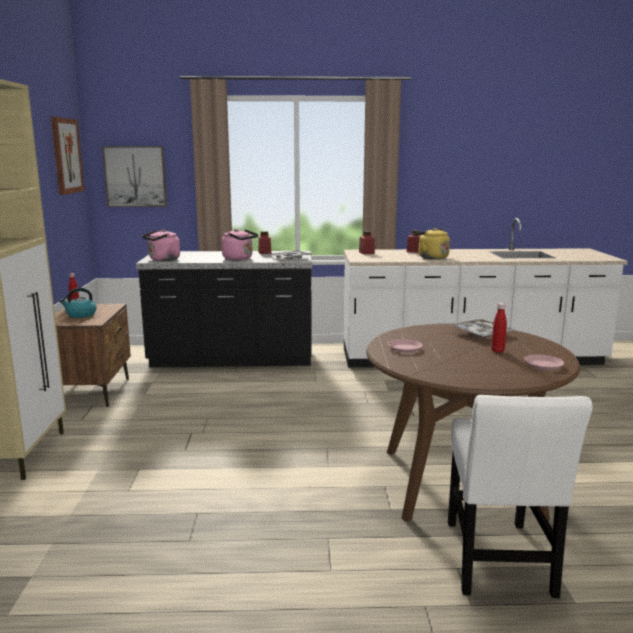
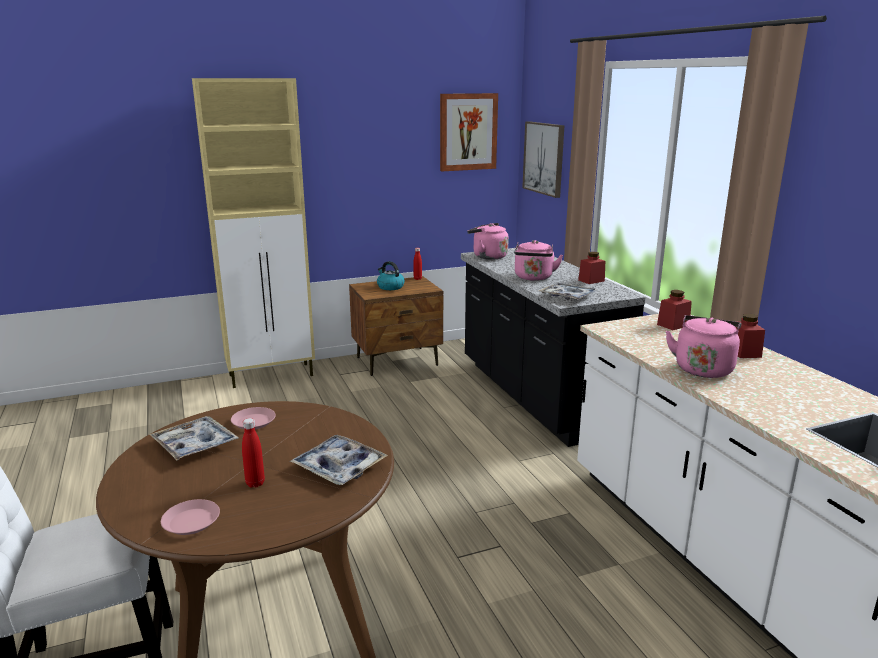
camera: 70 degrees right, 5 degrees up
(431, 257) = (703, 368): yellow kettle -> pink kettle
(435, 363) = (195, 445): none -> tray

